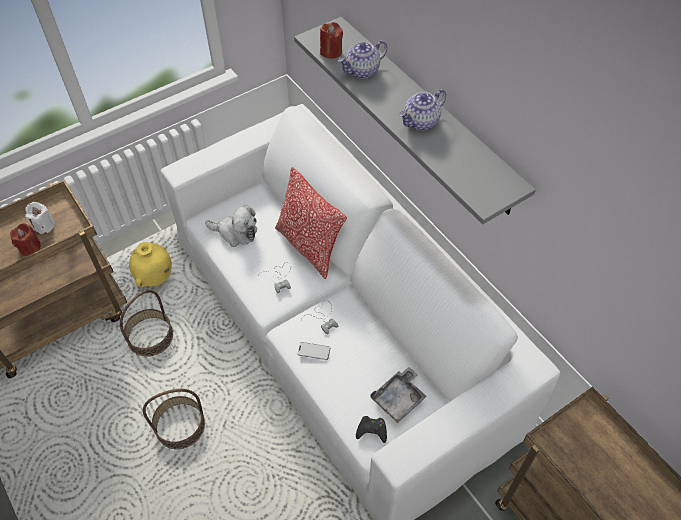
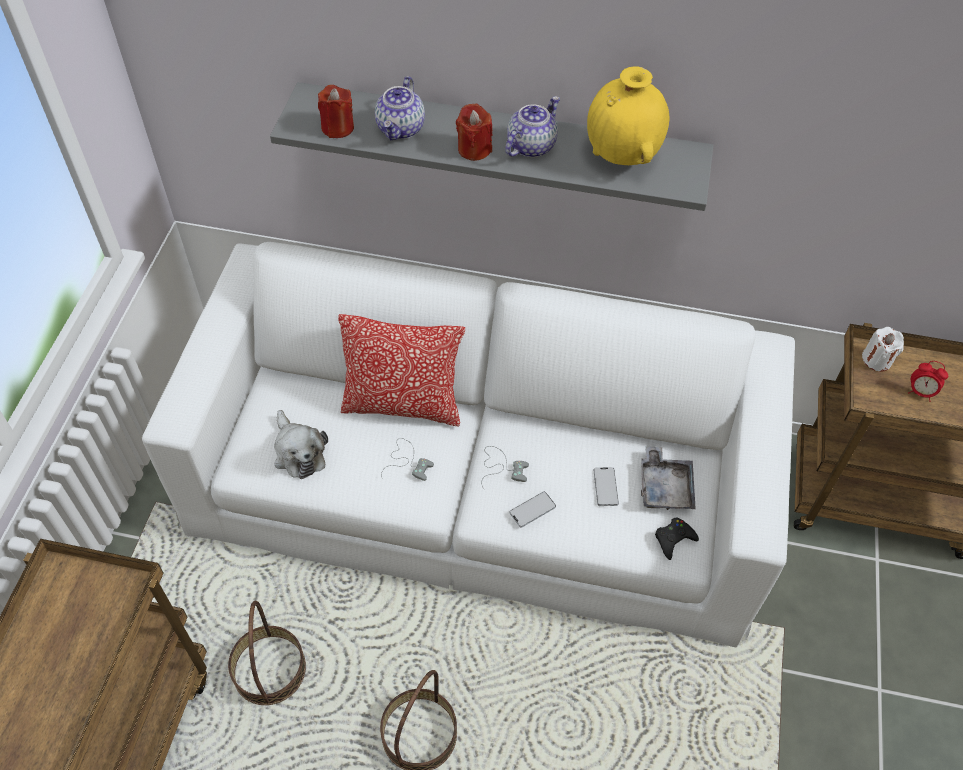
camera: 45 degrees left, 0 degrees up
(30, 248) = (89, 661): red candle -> red candle (474, 149)
(44, 226) = (74, 619): white candle -> white candle (877, 360)
(155, 278) = (197, 598): yellow vase -> yellow vase (622, 157)
(236, 233) = (298, 452): plush toy -> plush toy turned 90 degrees clockwise
(365, 371) = (605, 487): none -> phone
(421, 122) = (531, 146): teapot -> teapot turned 150 degrees counterclockwise
(597, 466) = (920, 392): none -> alarm clock

